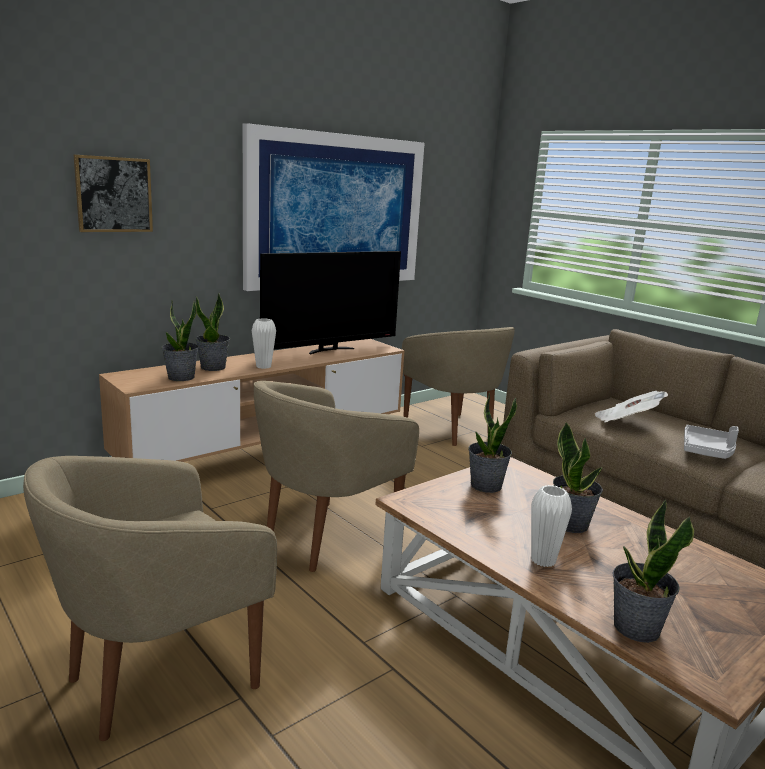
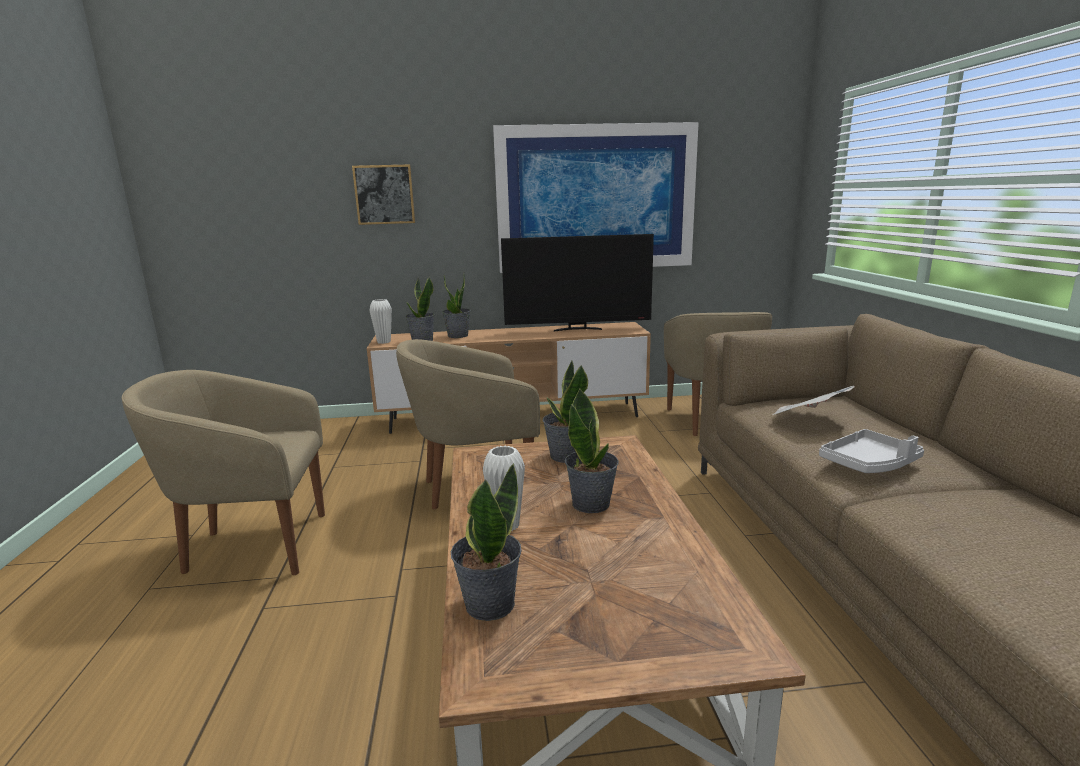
camera: 35 degrees right, 0 degrees up
(263, 366) = (497, 337): white vase -> white vase (384, 342)

